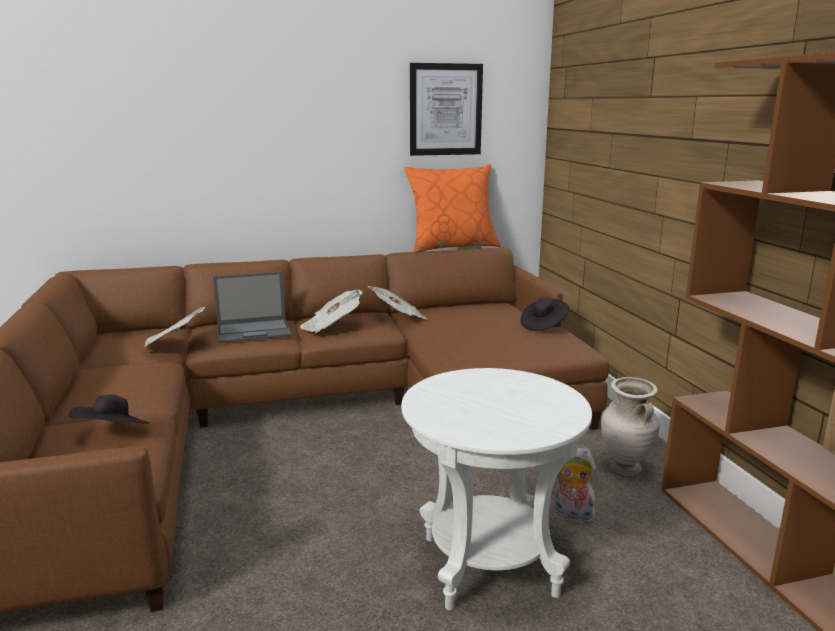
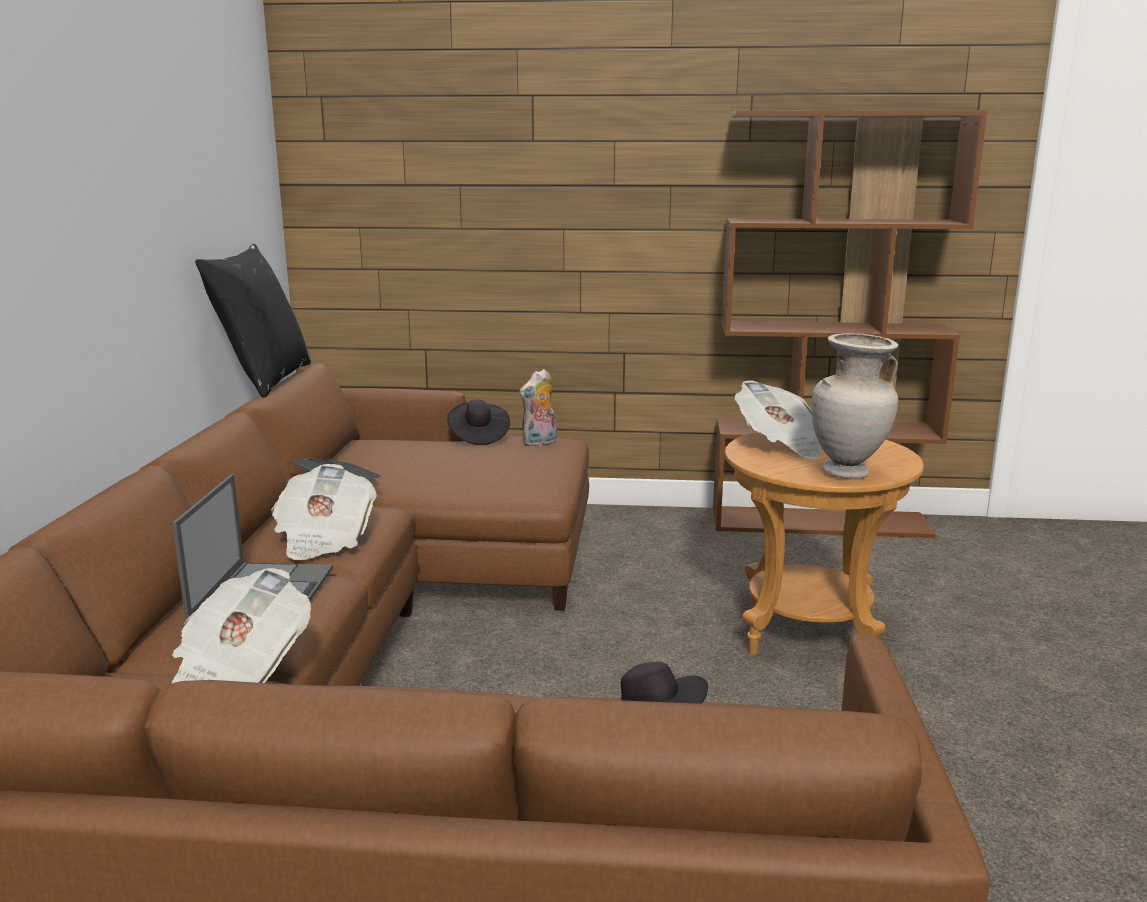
camera: 70 degrees left, 0 degrees up
(445, 110) = (210, 159): picture -> none
(452, 247) = (264, 380): orange pillow -> black pillow
(489, 565) = (808, 631): white side table -> brown side table
(506, 386) = (782, 445): none -> newspaper
(571, 516) = (740, 576): plush toy -> plush toy (540, 443)
(624, 469) = (670, 534): beige vase -> beige vase (847, 474)

